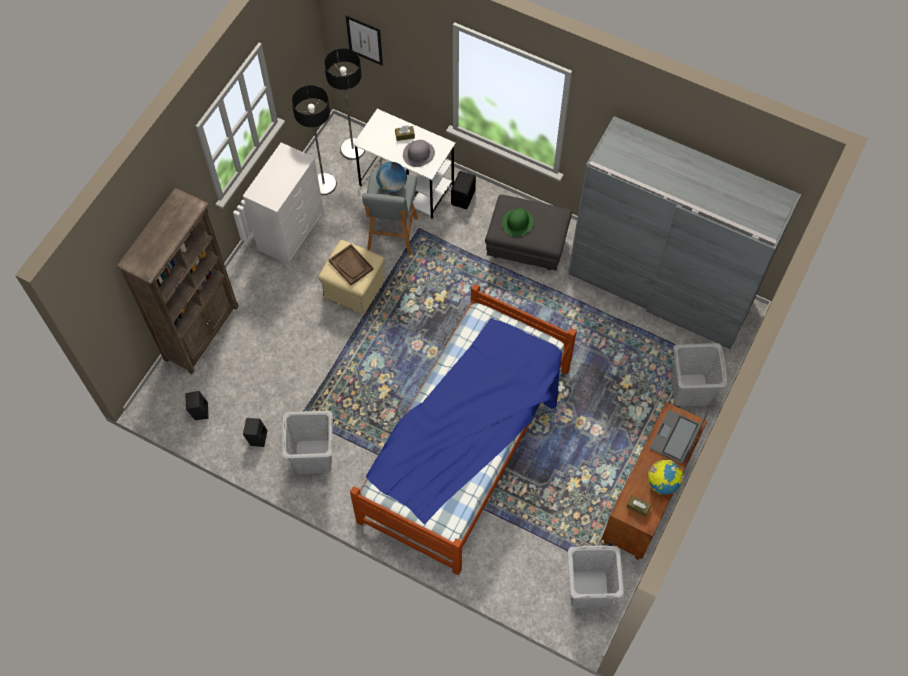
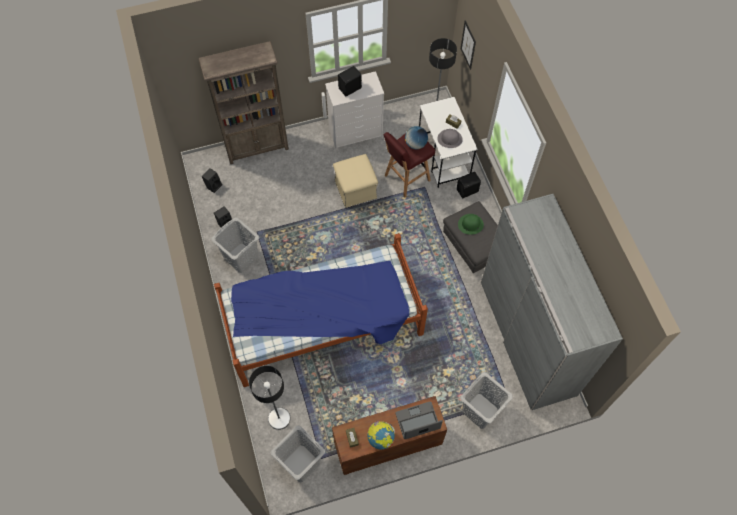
camera: 45 degrees right, 0 degrees up
(275, 180) = (350, 88): none -> black speaker
(323, 184) = (399, 122): floor lamp -> floor lamp (279, 418)
(351, 265) = (355, 171): brown tray -> none
(392, 235) = (406, 178): grey stool -> red stool

